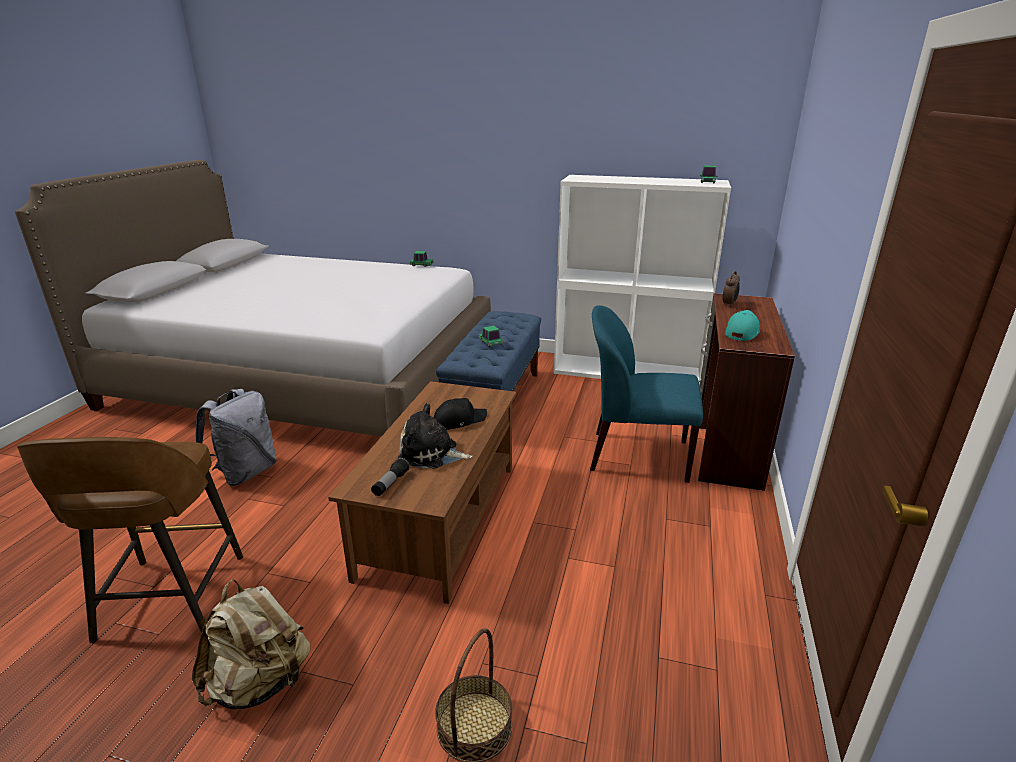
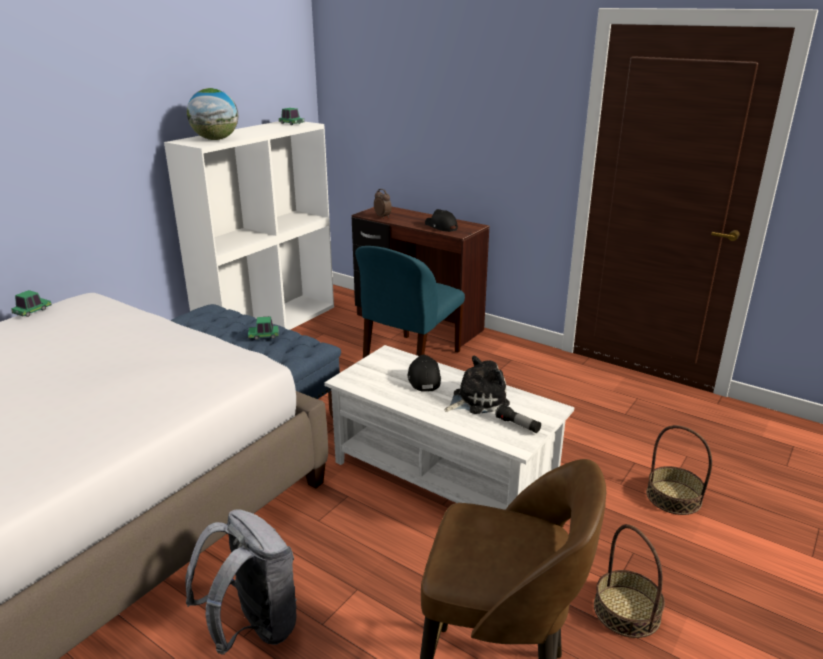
camera: 70 degrees left, 0 degrees up
(260, 683) = (626, 611): beige backpack -> basket
(431, 454) = (477, 400): plush toy -> plush toy turned 150 degrees counterclockwise
(440, 518) = (442, 476): brown coffee table -> white coffee table
(598, 179) = (215, 139): none -> globe
(741, 332) = (440, 227): turquoise cap -> black cap

